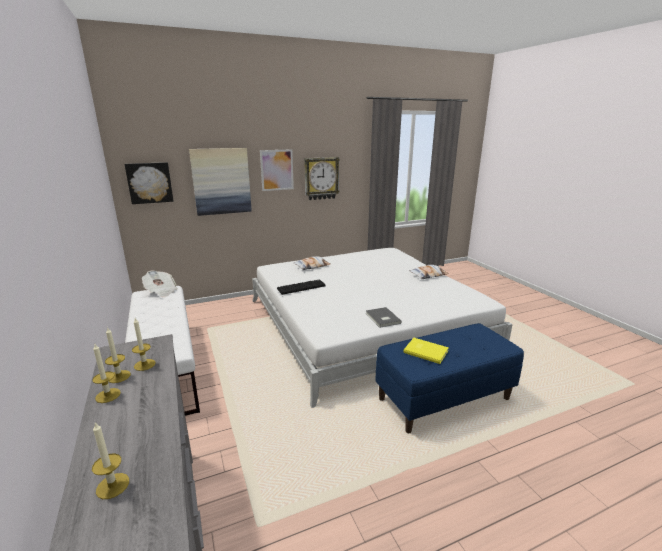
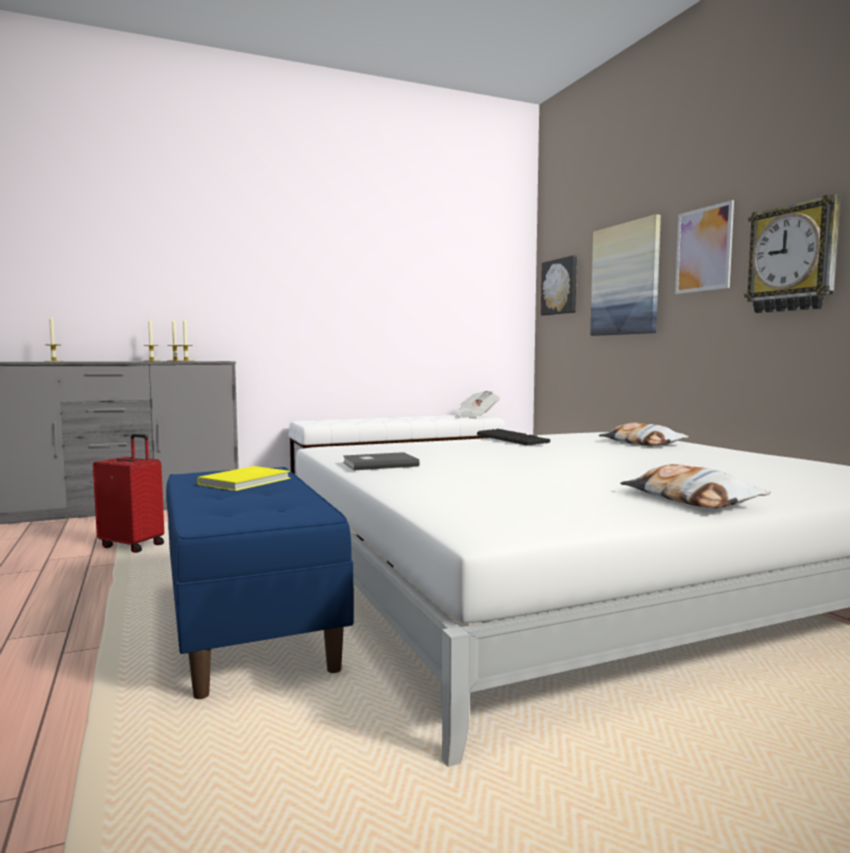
camera: 90 degrees right, 15 degrees down
(324, 490) = (133, 545): none -> red suitcase

